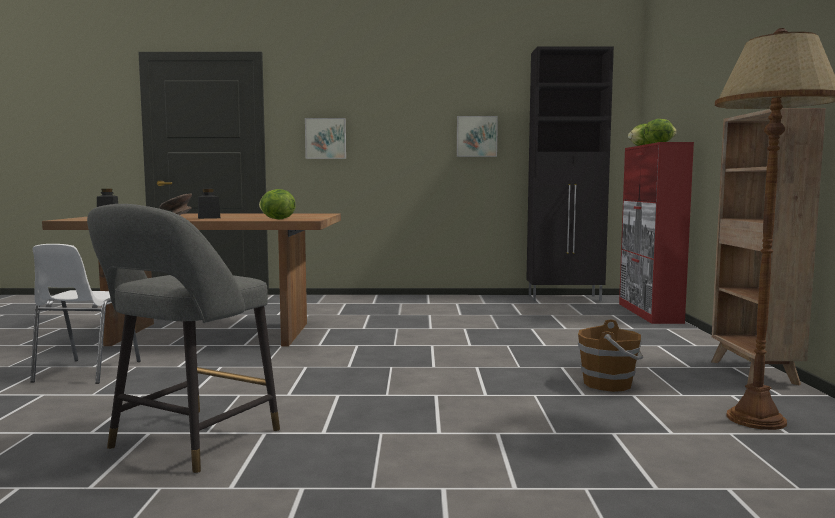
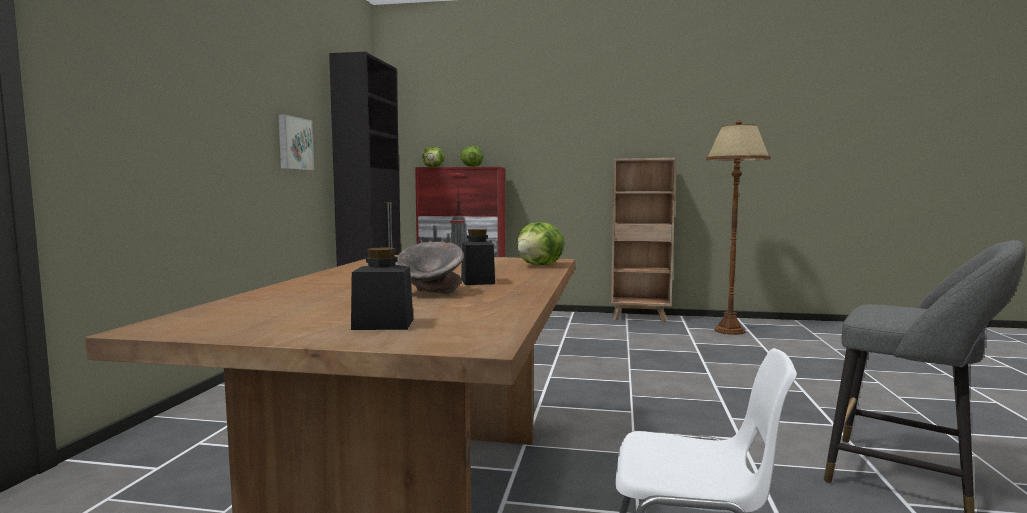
camera: 80 degrees left, 0 degrees up
(326, 138) = (139, 126): picture -> none
(609, 384) = (671, 344): brown bucket -> none

